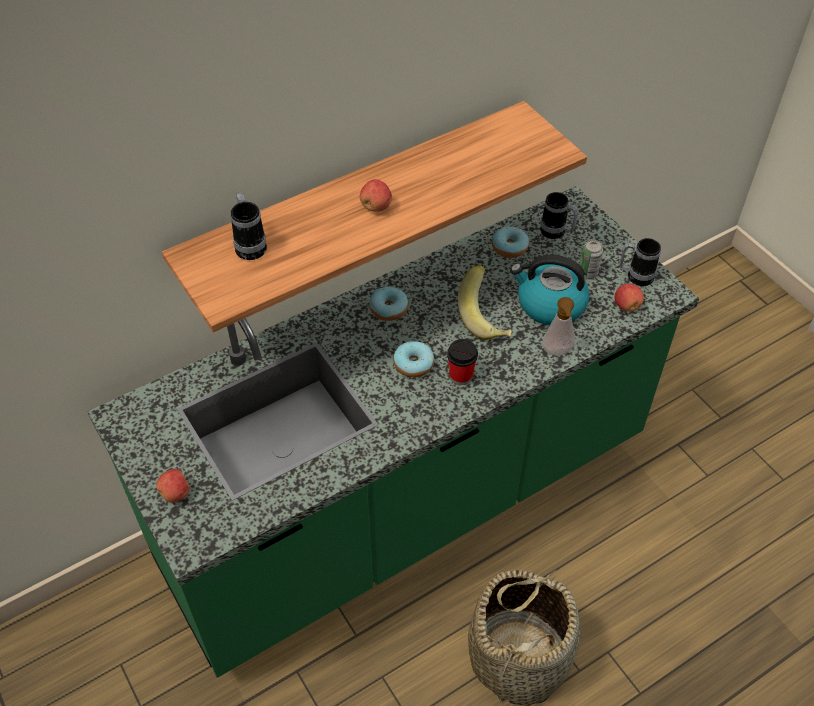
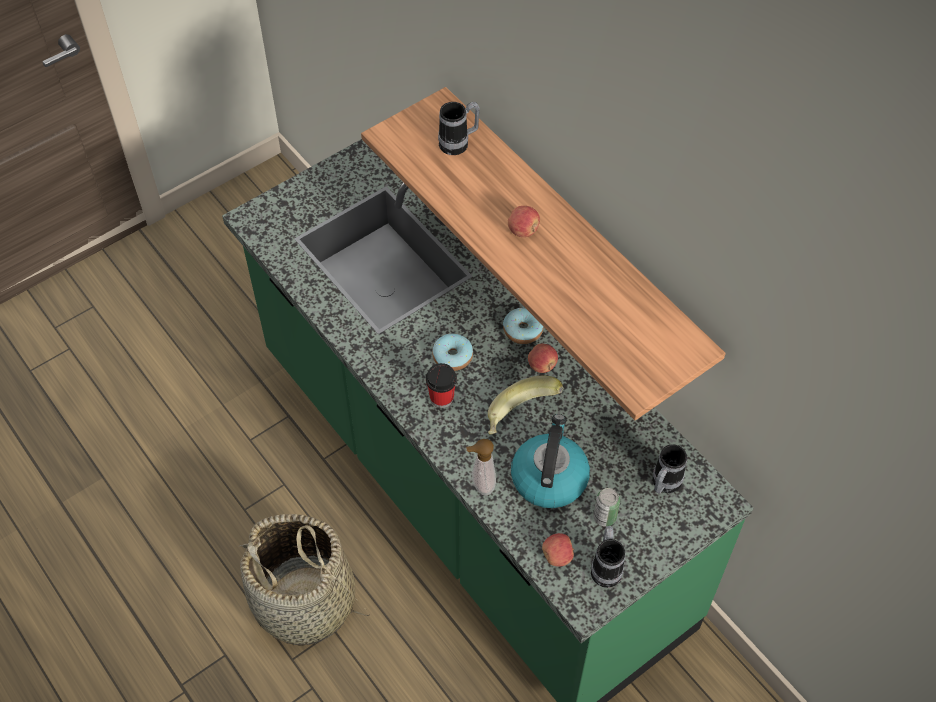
camera: 85 degrees right, 5 degrees up
(176, 493) = (300, 201): apple -> apple (542, 365)
(509, 247) = (631, 437): donut -> none

